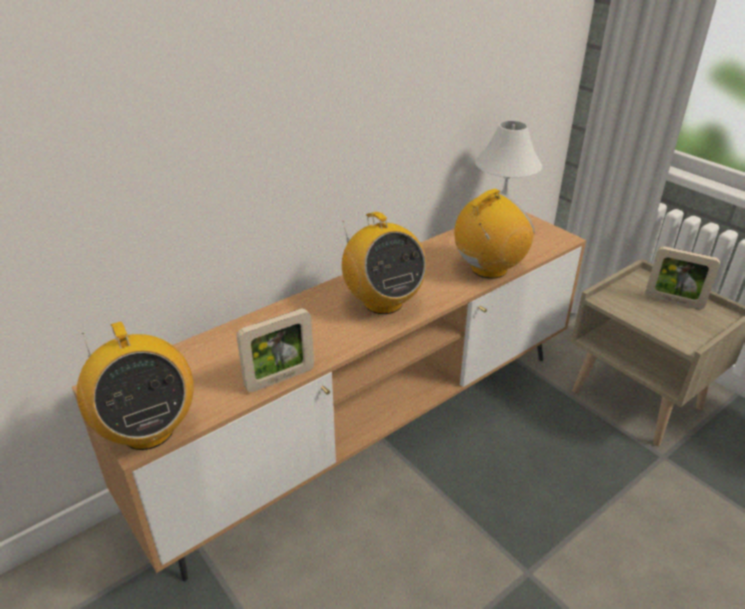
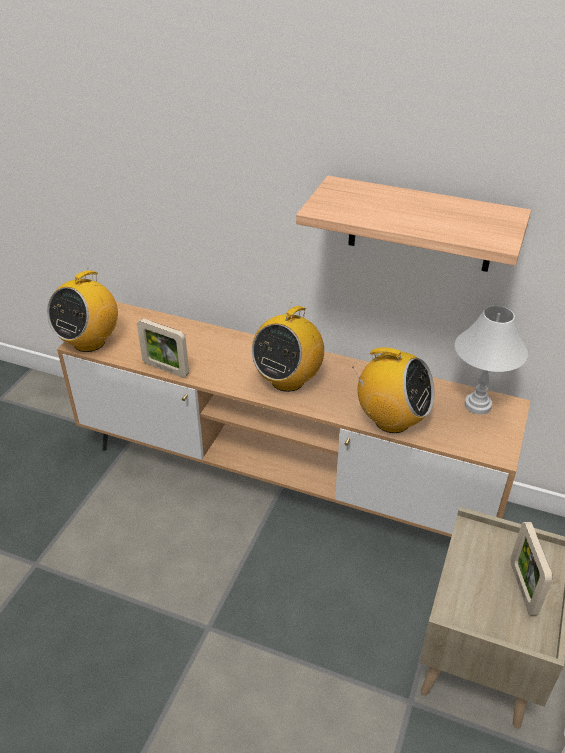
camera: 60 degrees right, 5 degrees up
(424, 77) = (420, 225): none -> shelf

